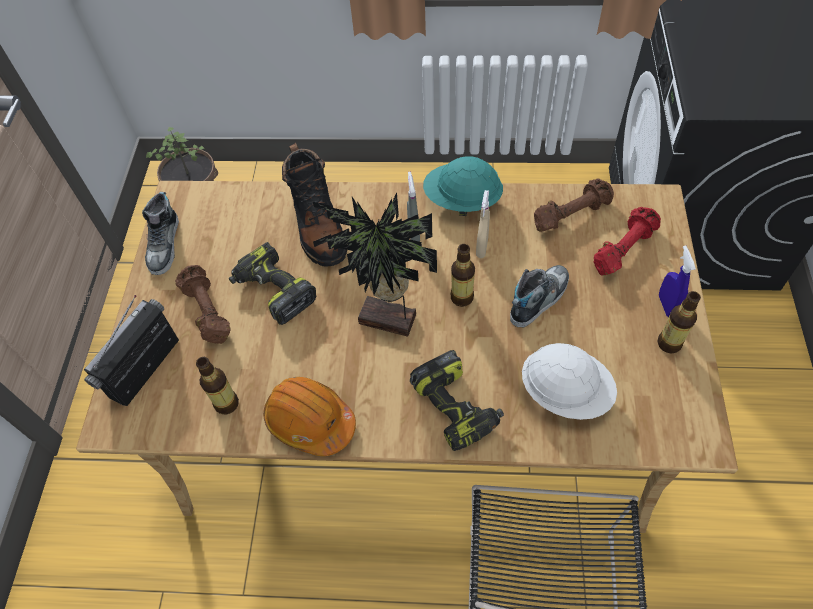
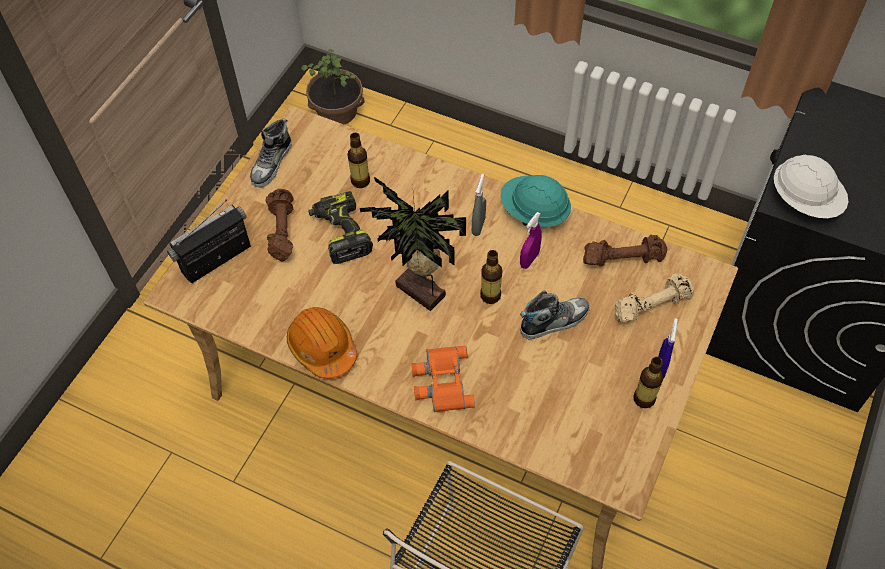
camera: 20 degrees right, 0 degrees up
(226, 403) = (265, 310): bottle -> bottle (360, 181)
(318, 227) = (401, 192): black boot -> none
(457, 407) = (441, 381): power drill -> orange binoculars
(482, 247) = (529, 259): beige spray bottle -> purple spray bottle
(565, 392) = (534, 404): white hard hat -> white hard hat (805, 201)
(623, 249) = (651, 305): red dumbbell -> beige dumbbell

